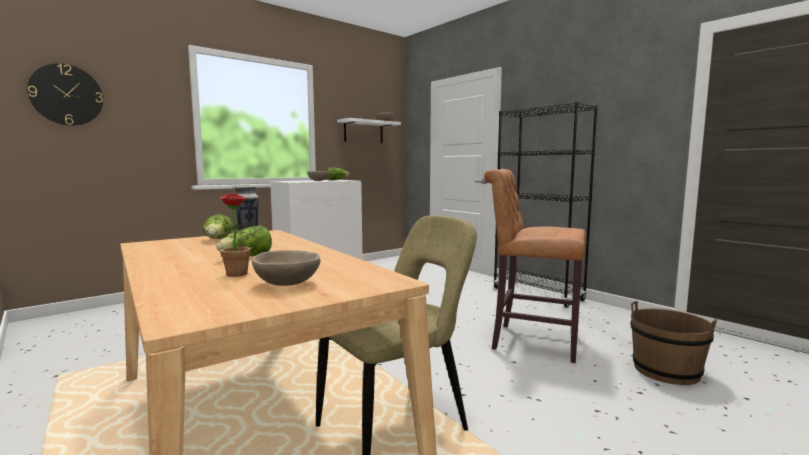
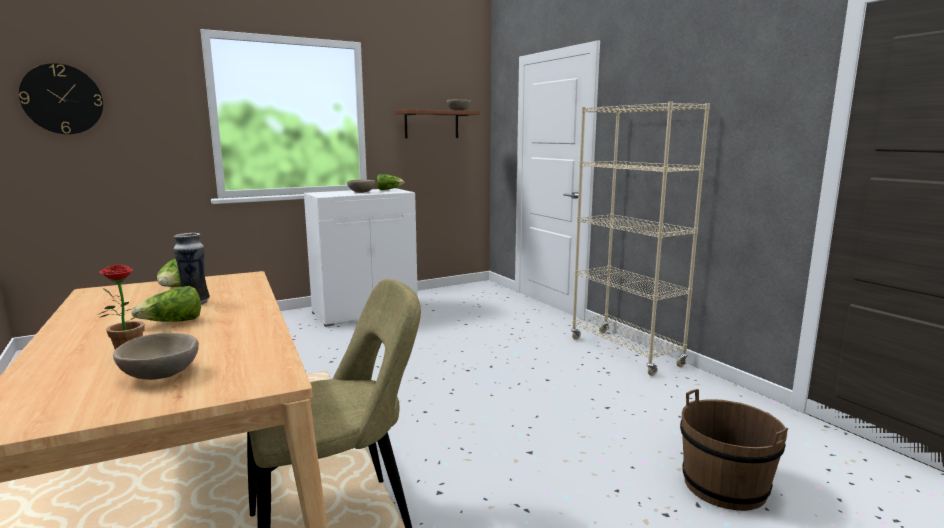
camera: 10 degrees right, 5 degrees up
(363, 132) = (431, 124): white shelf -> brown shelf
(530, 341) = (569, 424): brown stool -> none
(537, 294) = (625, 352): black bookcase -> beige bookcase

